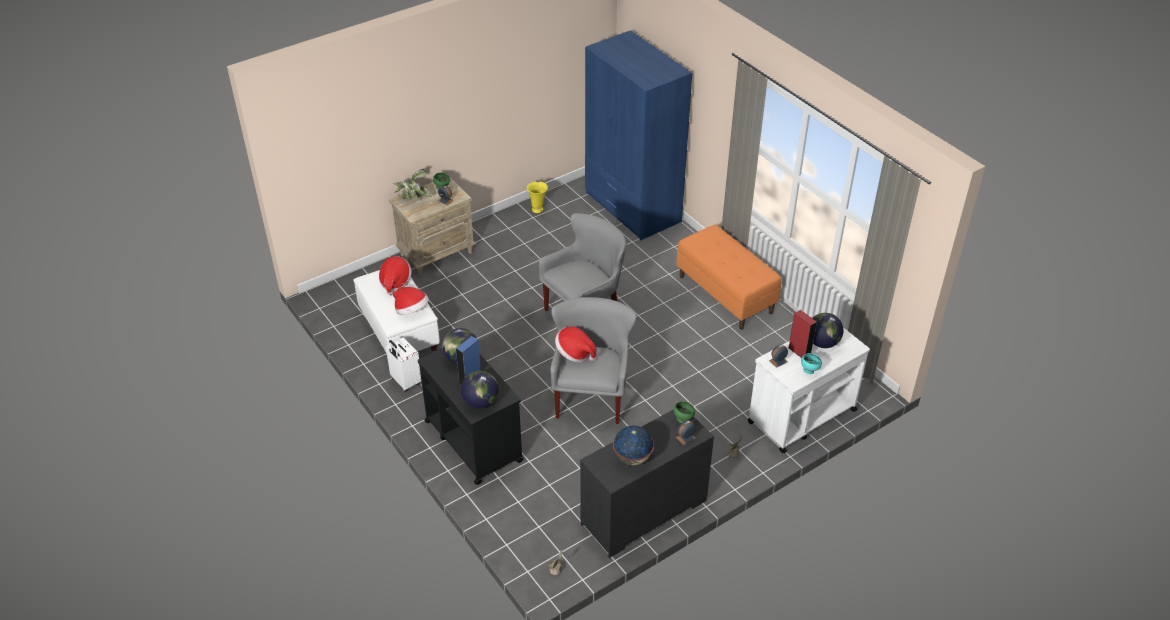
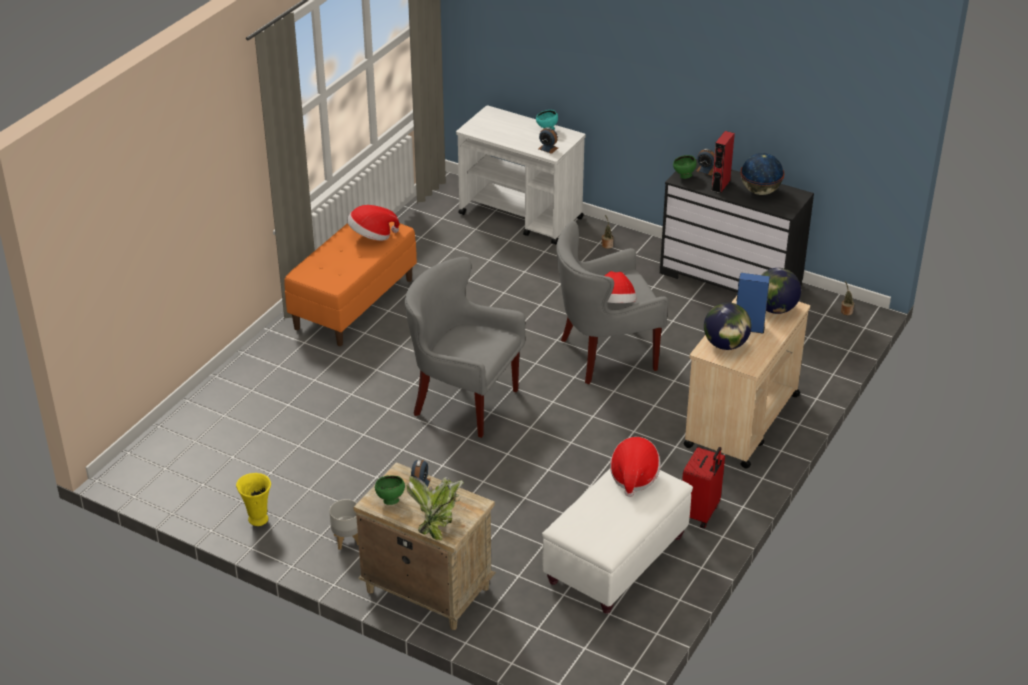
camera: 115 degrees left, 5 degrees down
(395, 282) = (591, 515): hat -> hat (372, 236)
(405, 382) = (700, 513): white suitcase -> red suitcase
(473, 440) = (741, 421): black cart -> beige cart
(496, 236) = (347, 540): none -> grey planter
(632, 208) = (206, 425): blue wardrobe -> none
(799, 352) = (524, 139): red speaker -> red speaker (720, 185)
(822, 343) = (499, 130): globe -> none

